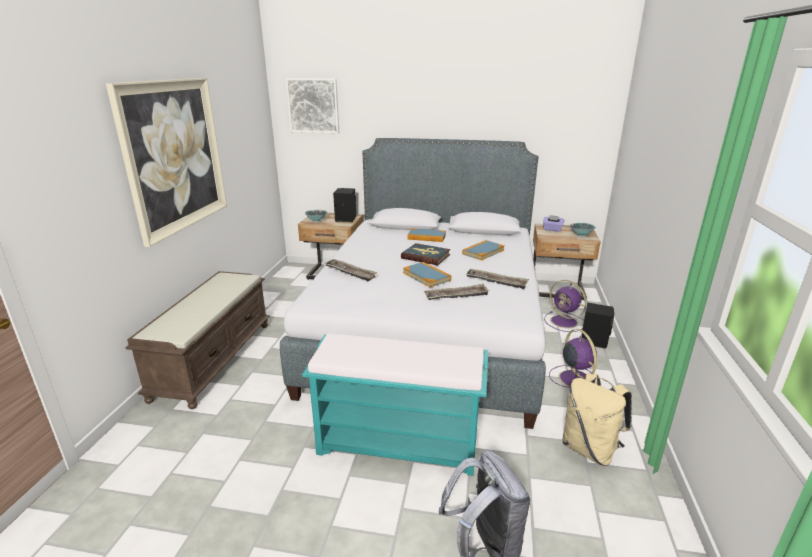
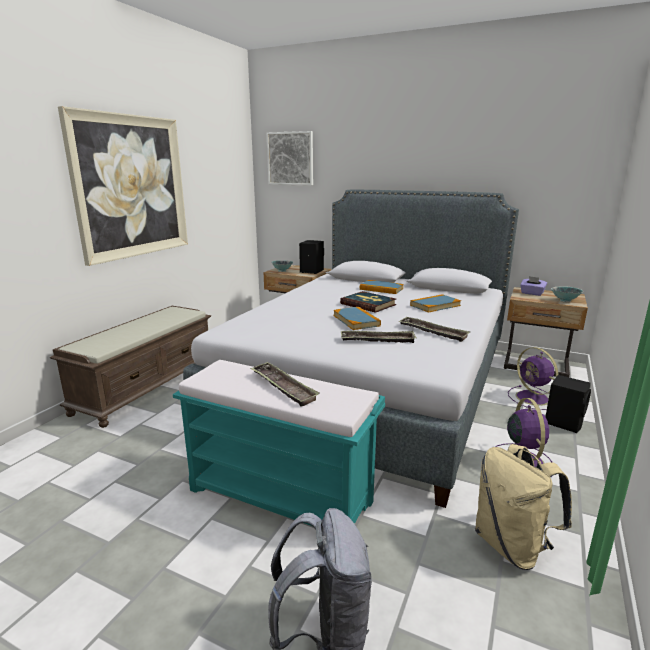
camera: 15 degrees right, 5 degrees down
(350, 272) = (279, 310): tray -> tray (283, 387)

